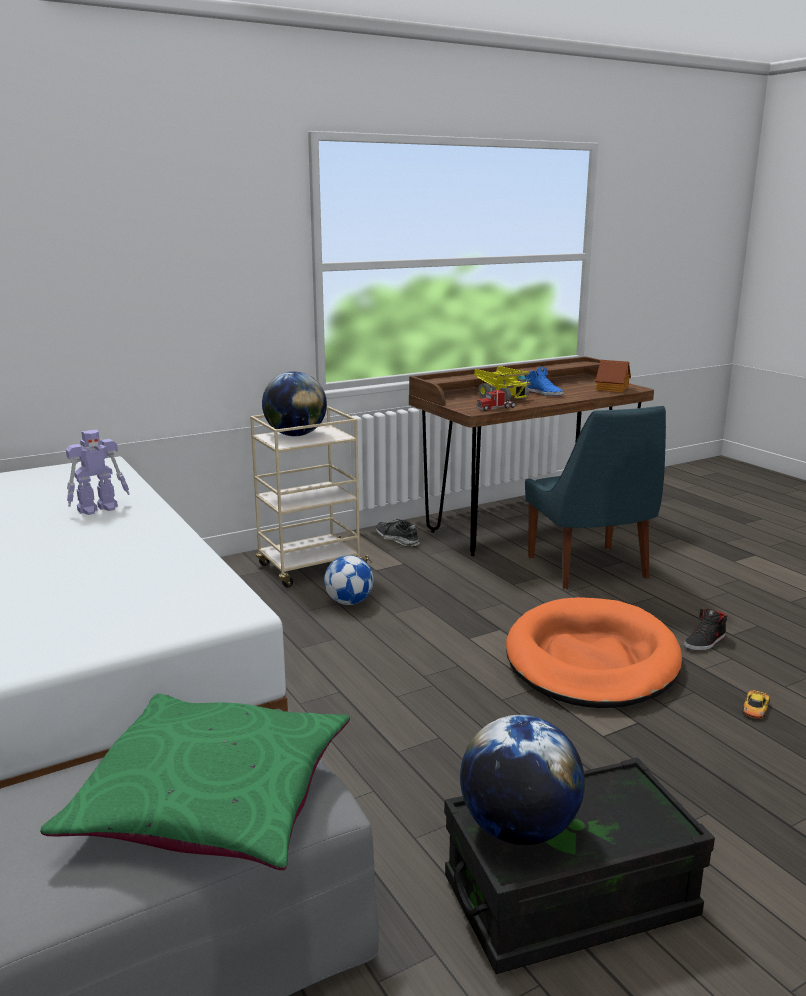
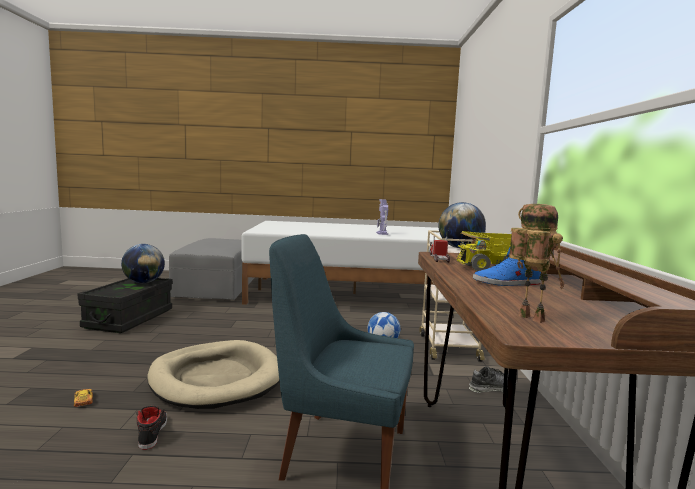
camera: 120 degrees right, 10 degrees down
(213, 799) = (204, 244): green pillow -> none
(591, 660) = (216, 378): orange dog bed -> beige dog bed
(613, 388) = (527, 318): toy house -> toy robot

